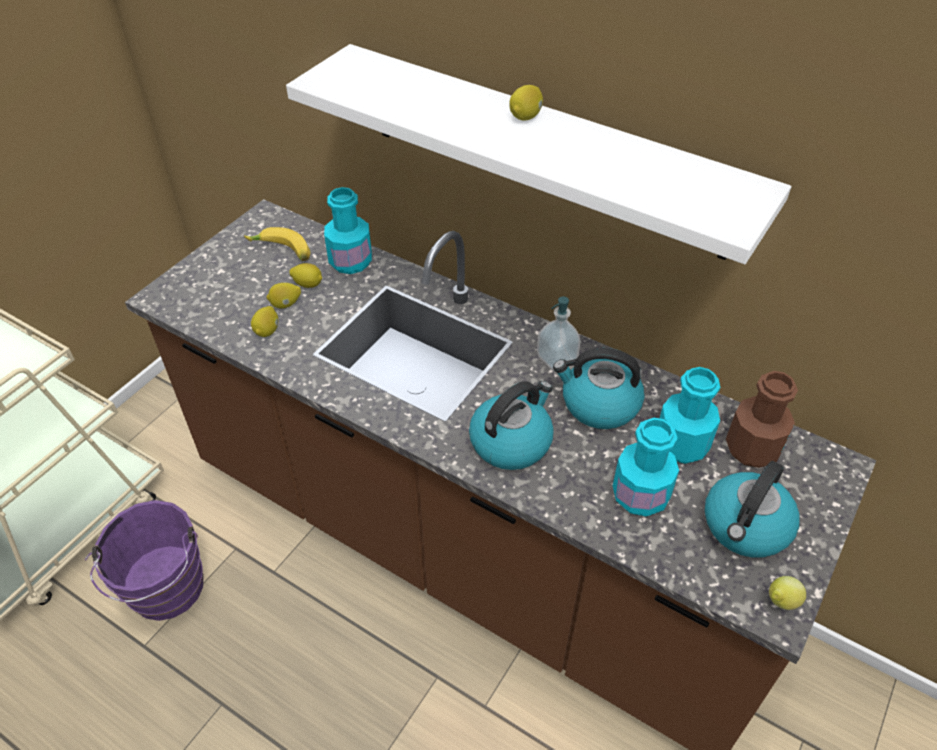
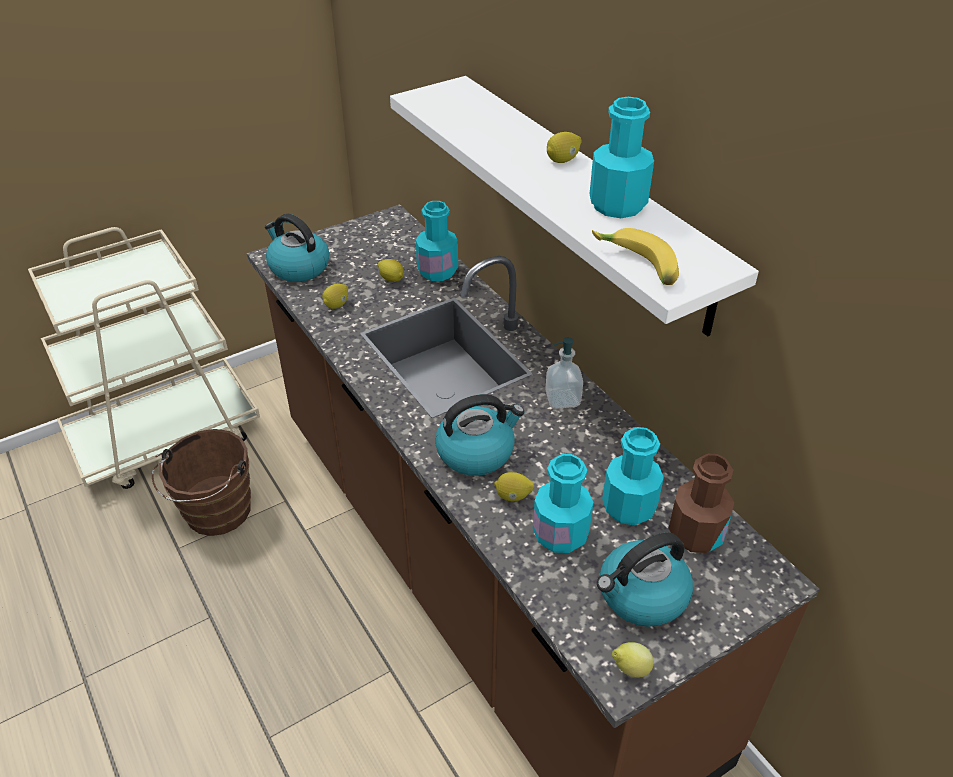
camera: 25 degrees right, 5 degrees down
(166, 593) = (215, 514): purple bucket -> brown bucket
(281, 252) = (386, 248): banana -> banana (636, 266)
(285, 304) = (364, 289): lemon -> lemon (513, 496)
(599, 404) = (574, 448): kettle -> kettle (298, 267)
(616, 151) = (617, 205): none -> turquoise bottle

